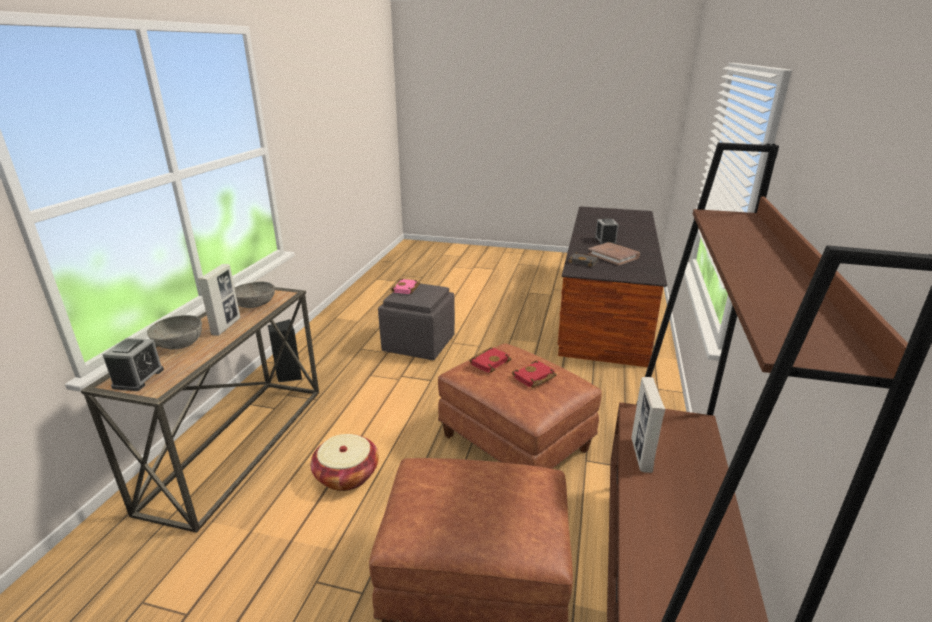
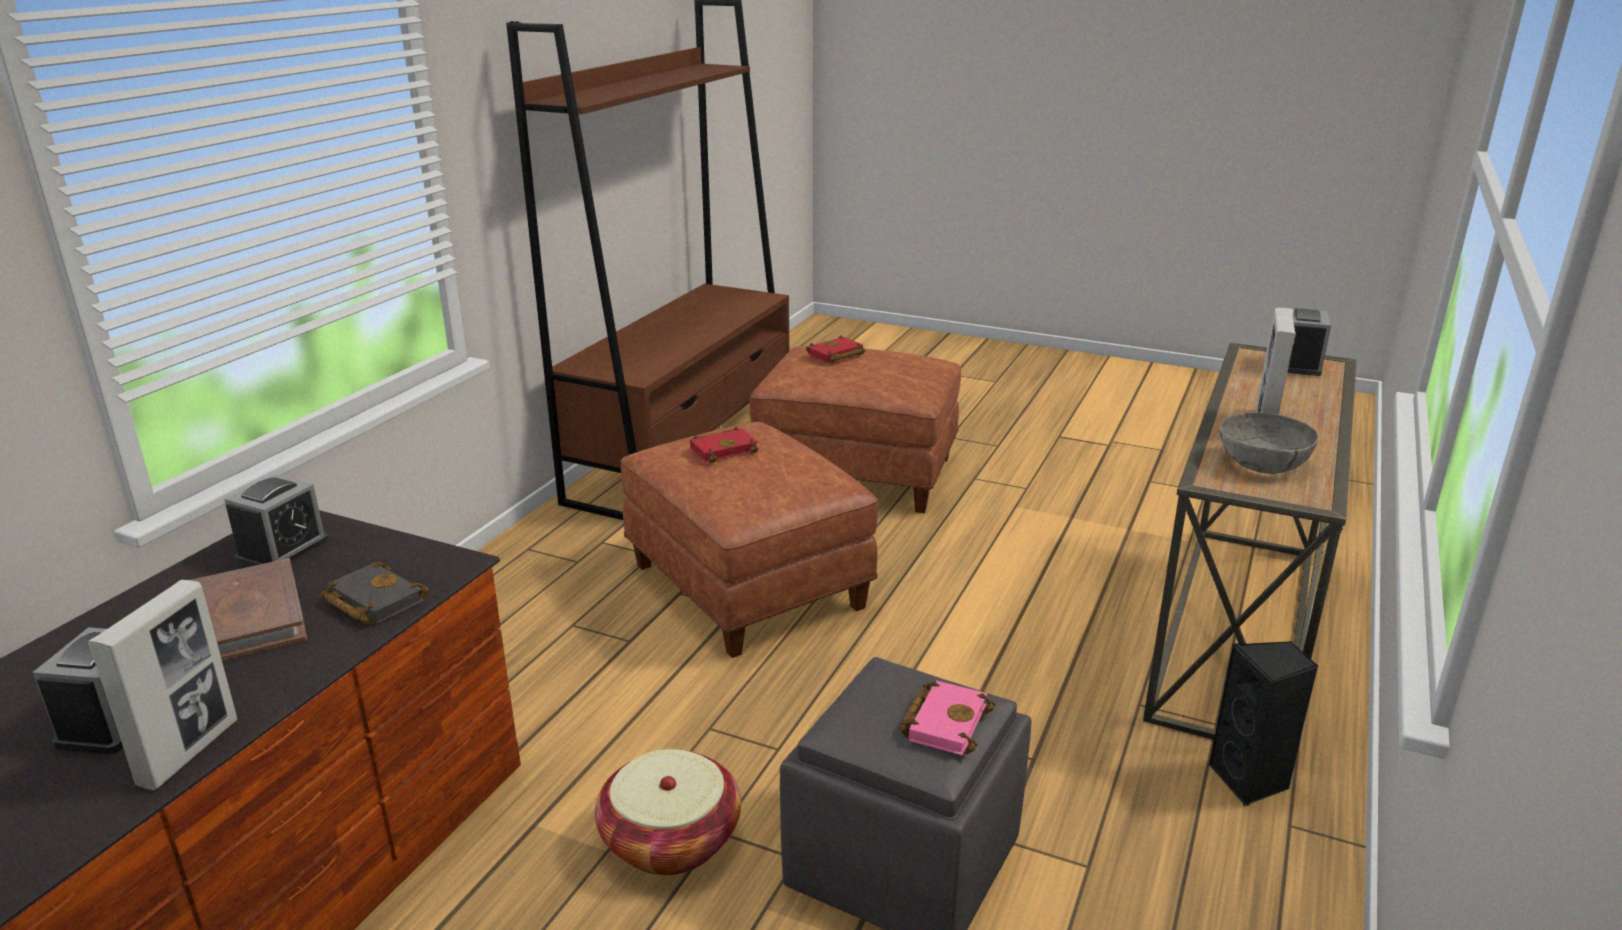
camera: 170 degrees left, 0 degrees up
(179, 343) = (1308, 400): grey bowl -> none
(347, 475) = (1024, 570): basket -> basket (670, 840)
(489, 362) = (784, 477): red book -> red book (835, 355)
(636, 270) = (283, 550): none -> alarm clock
(641, 455) = (675, 351): picture frame -> picture frame (189, 752)

